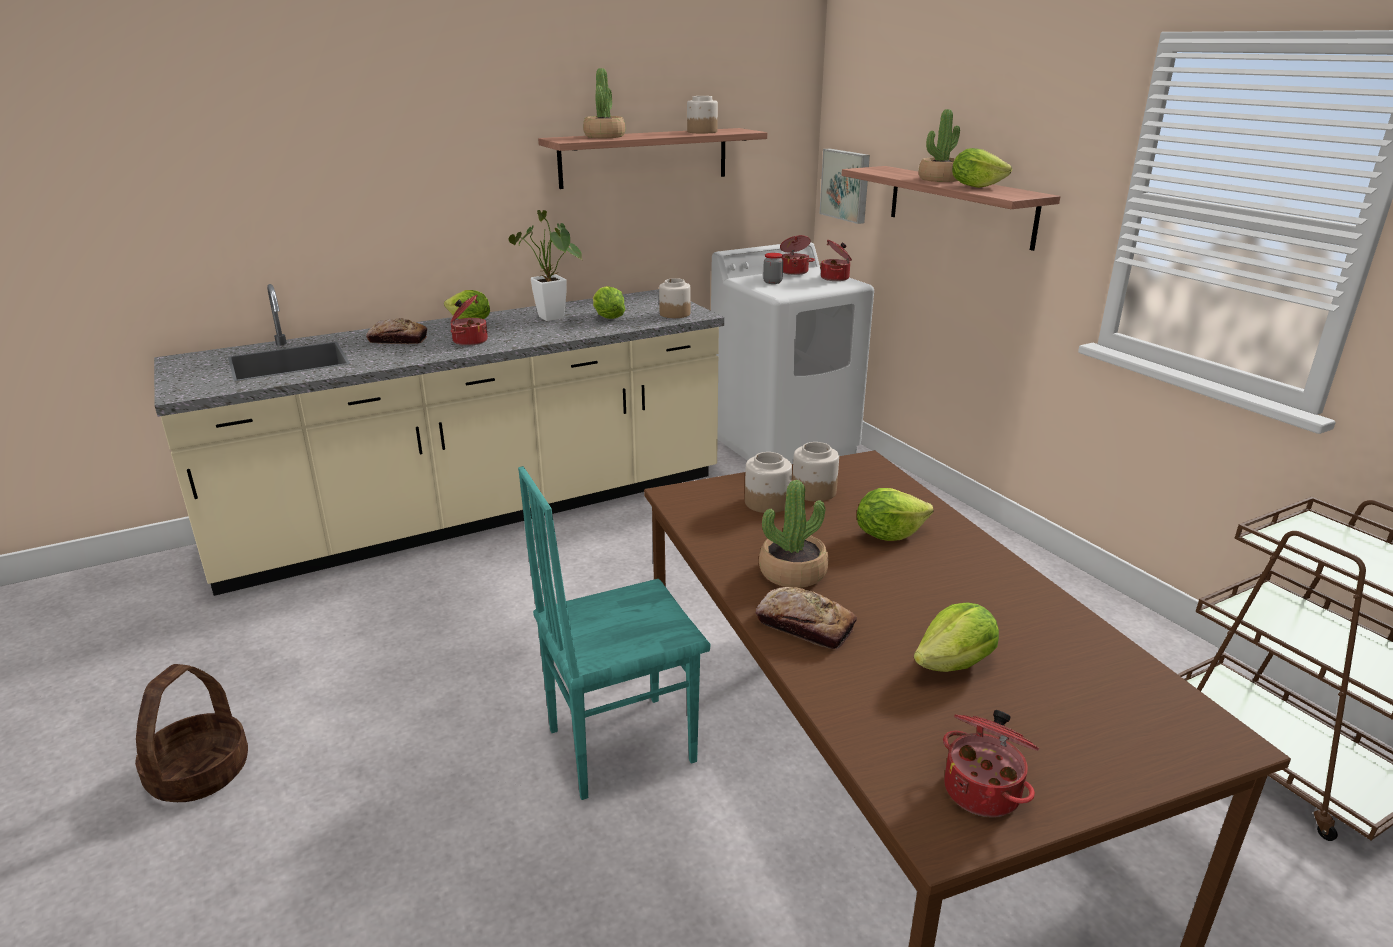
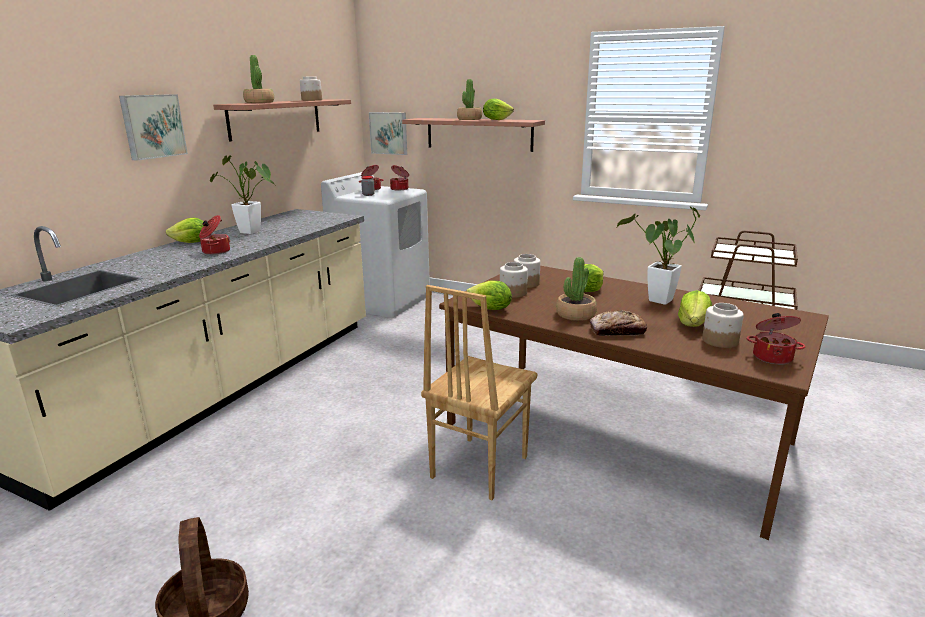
camera: 35 degrees left, 5 degrees down
(398, 340) = (154, 260): bread -> none
(442, 167) = (152, 126): none -> picture
(608, 318) = (290, 226): lettuce -> lettuce (490, 309)
(619, 744) = (477, 467): turquoise chair -> brown chair
(674, 314) = (330, 218): jar -> jar (719, 341)
(968, 597) = (657, 302): none -> potted plant

